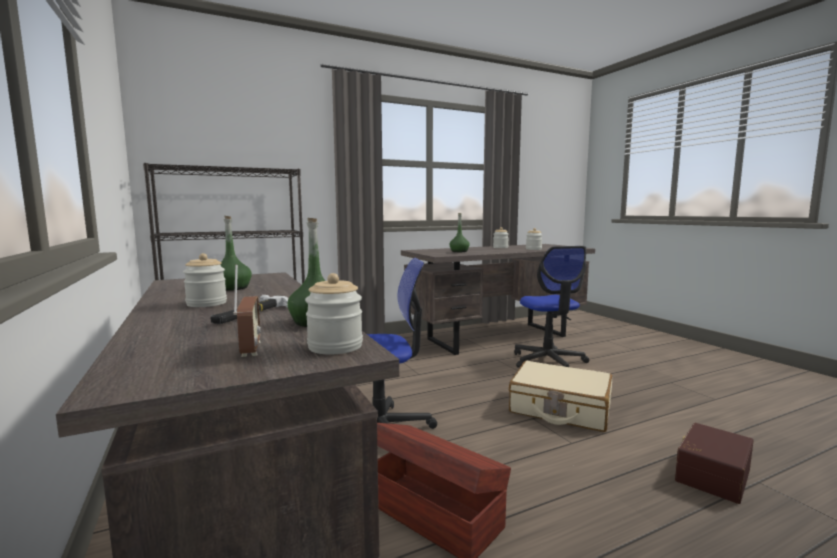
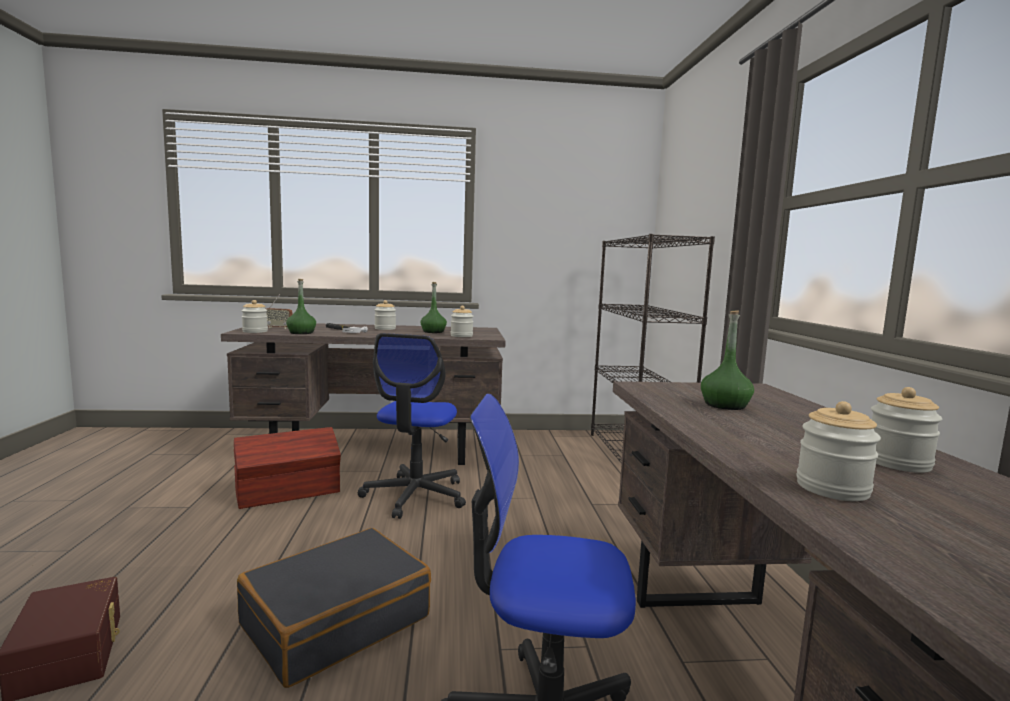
camera: 110 degrees right, 0 degrees up
(267, 280) = (461, 336): none -> jar
(560, 408) = (335, 620): beige suitcase -> black suitcase

